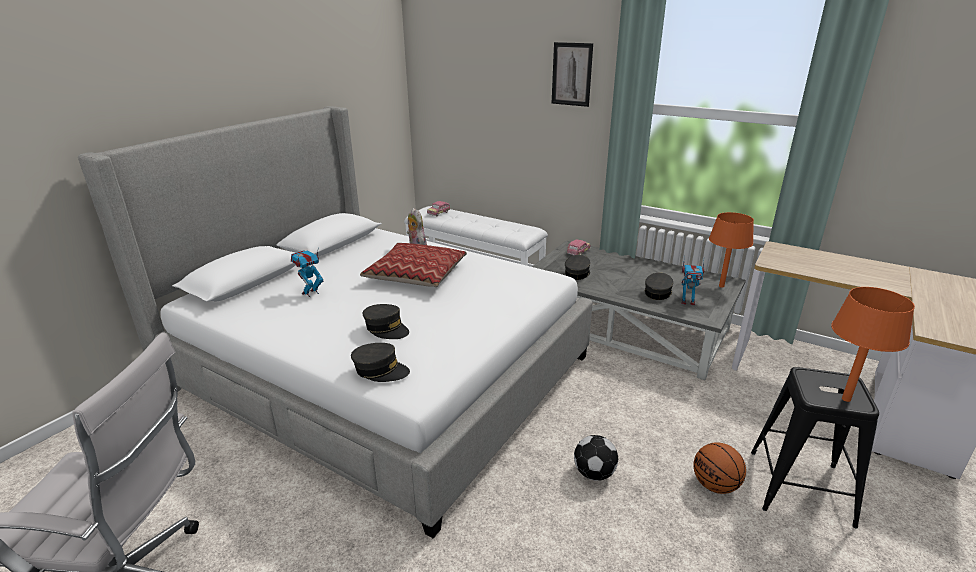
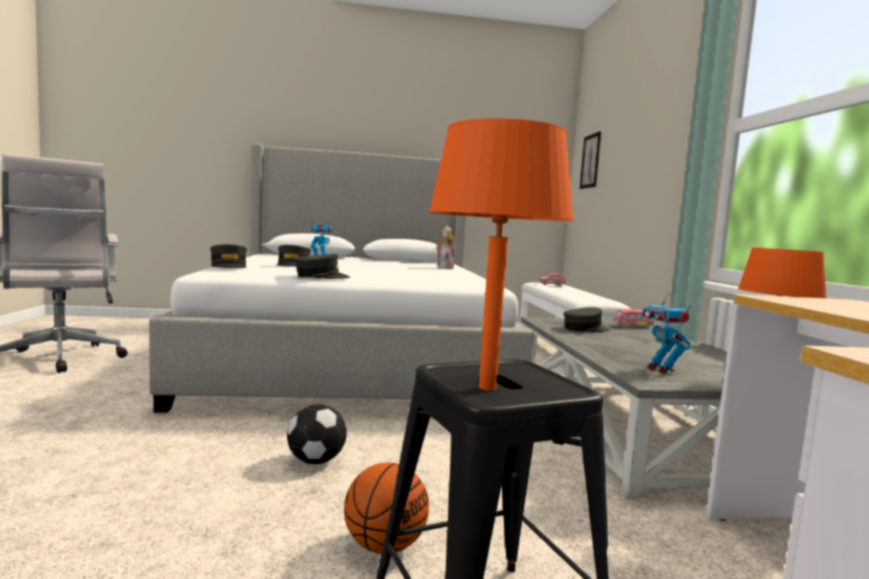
camera: 50 degrees right, 20 degrees down
(416, 274) = (400, 269): pillow -> none
(571, 74) = (673, 111): picture -> picture (590, 161)
(658, 292) = (642, 356): grey cap -> grey cap (321, 277)

